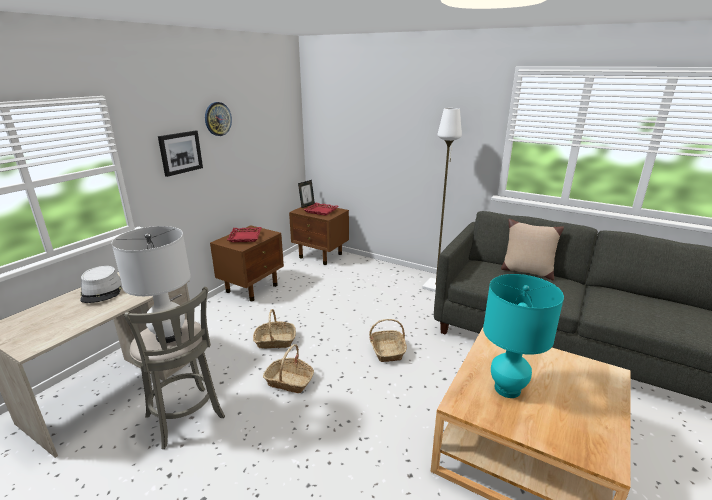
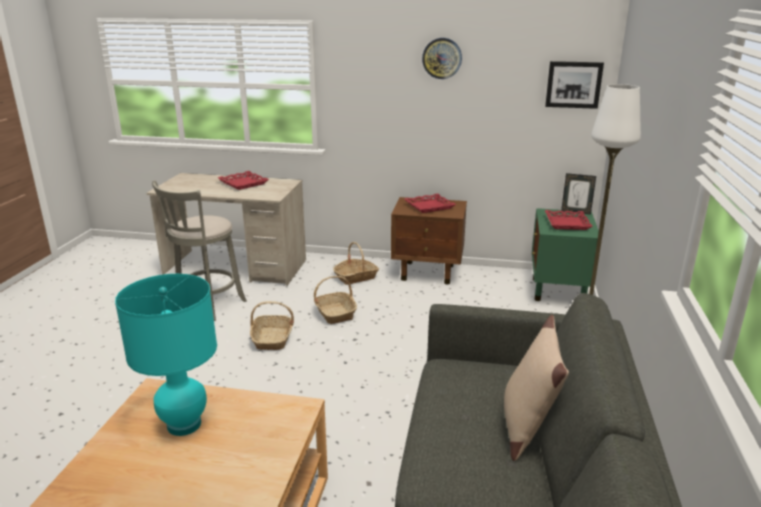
camera: 70 degrees right, 0 degrees up
(102, 291) = (243, 183): grey hat -> red tray
(169, 336) = (198, 223): white table lamp -> none
(180, 152) = (382, 88): picture -> picture (573, 84)
(321, 256) = (558, 291): brown nightstand -> green nightstand
(387, 350) = (358, 390): basket -> basket (356, 277)

